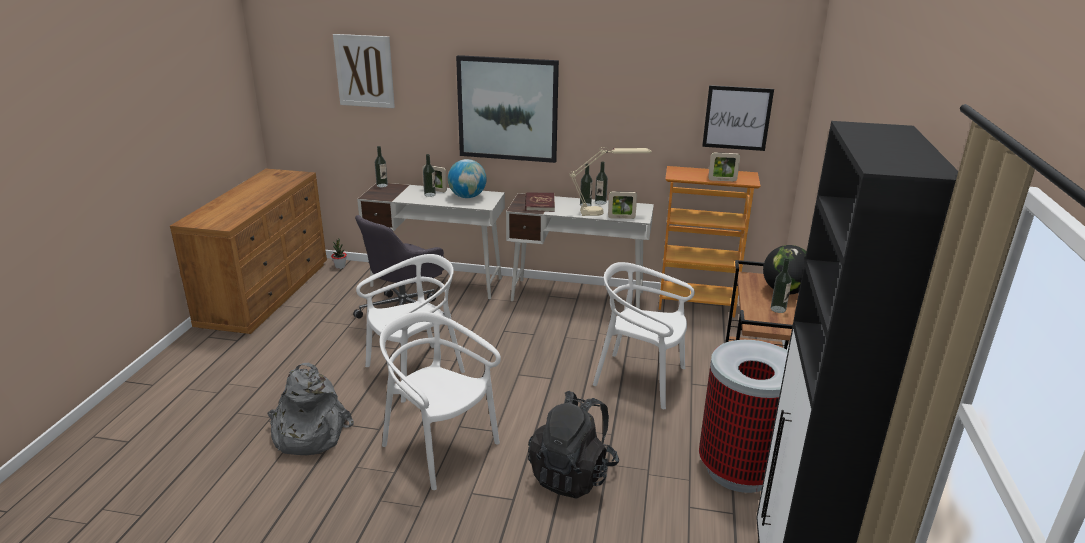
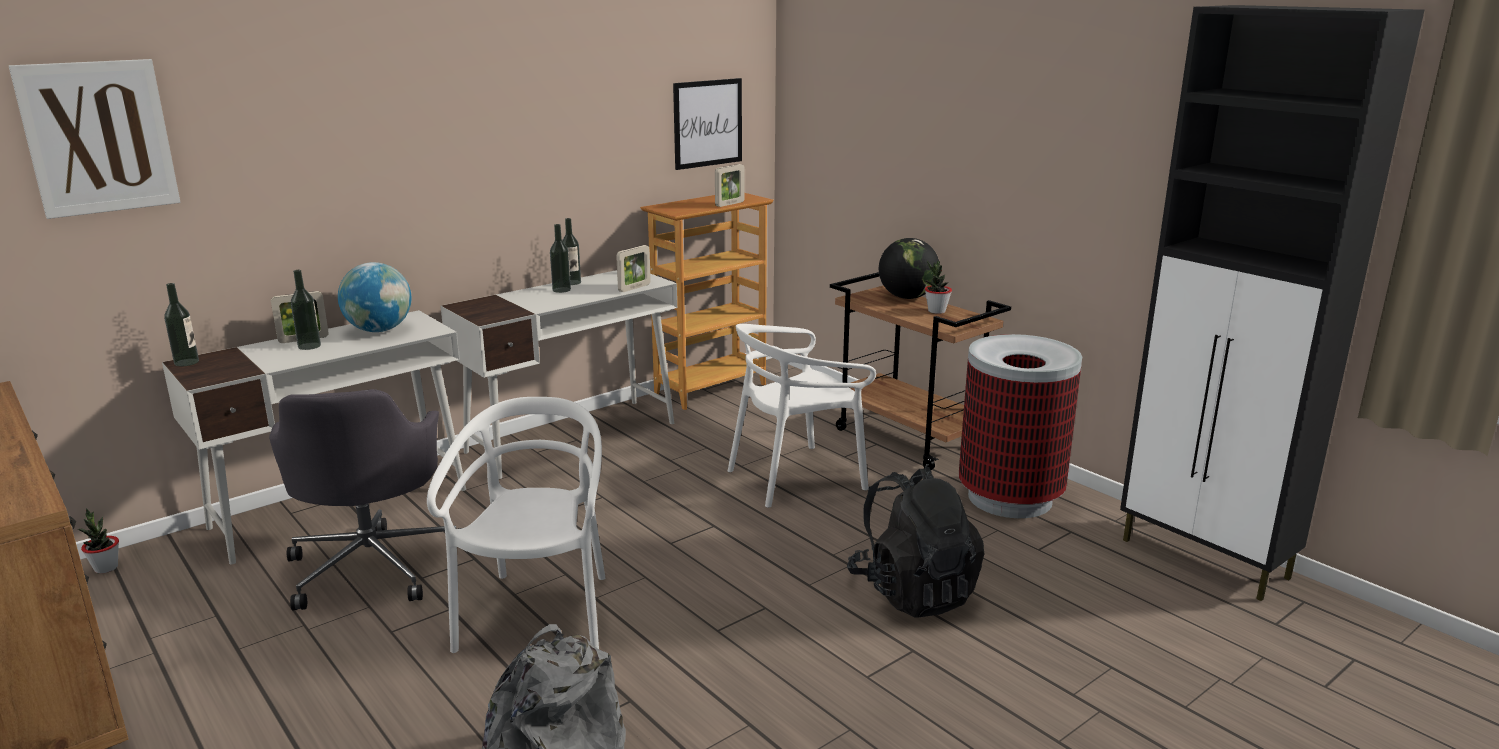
camera: 50 degrees left, 5 degrees down
(439, 447) = (743, 664): white chair -> none
(507, 109) = (403, 165): picture -> none
(539, 204) = (503, 306): red book -> none
(607, 212) = (605, 288): beige table lamp -> none
(778, 309) = (936, 311): bottle -> potted plant

